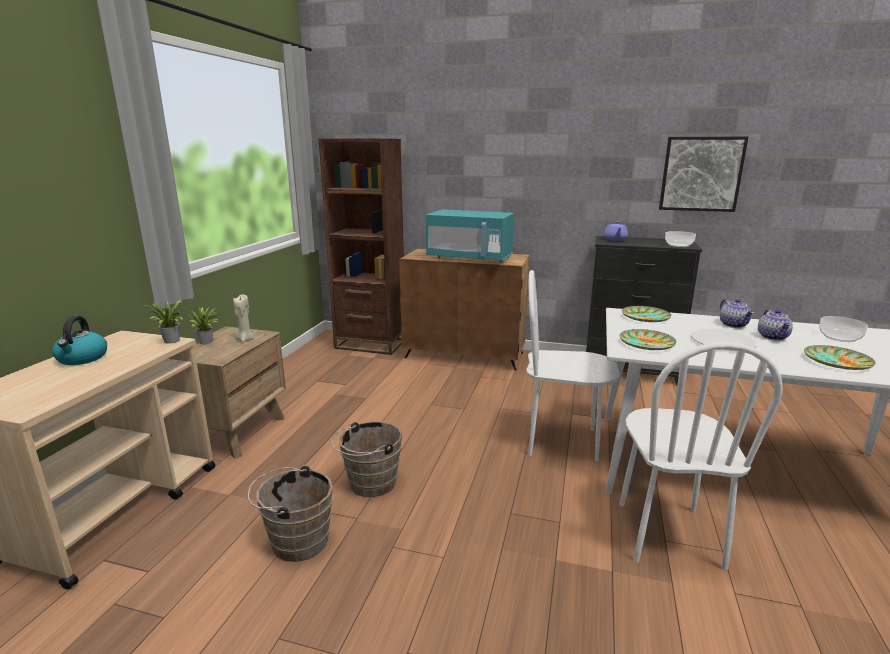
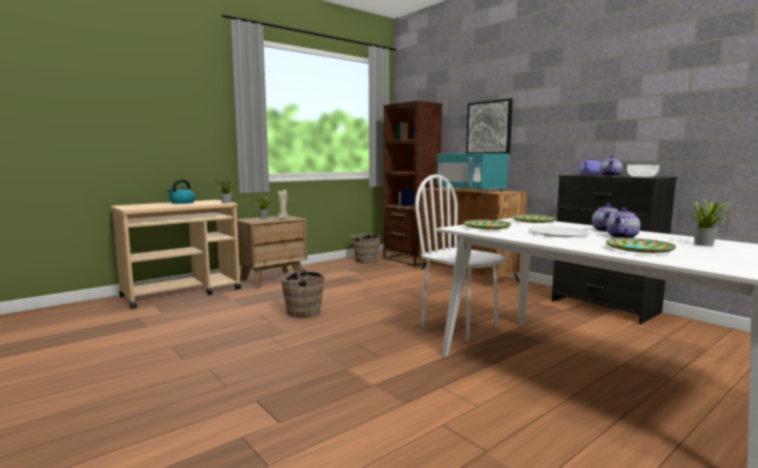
camera: 35 degrees right, 10 degrees down
(296, 541) = (231, 321): brown bucket -> brown bucket (365, 260)
(646, 244) = (610, 176): none -> teapot
(667, 534) = (449, 385): white chair -> none
(701, 174) = (683, 109): picture -> picture (489, 127)
(839, 337) = (704, 244): bowl -> potted plant

